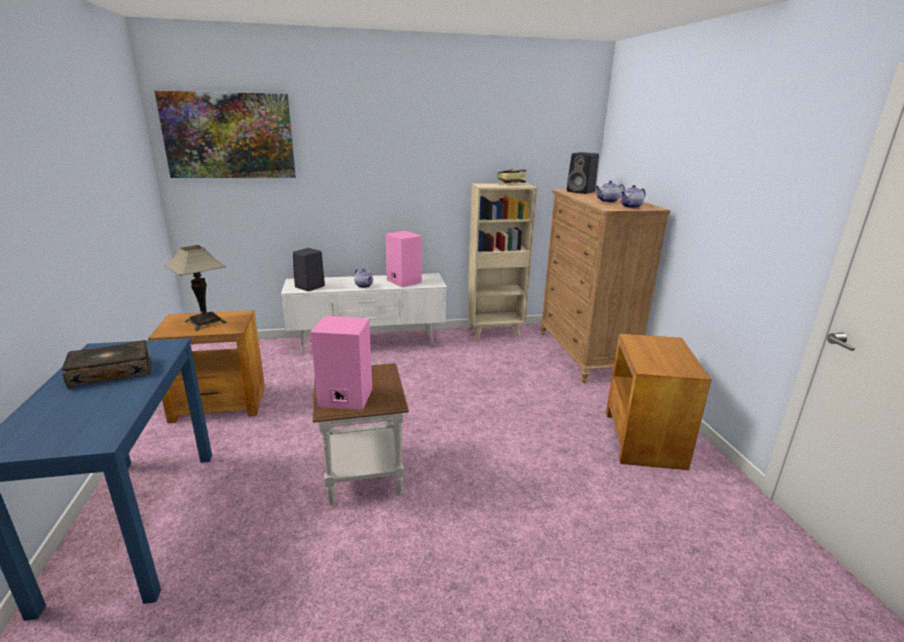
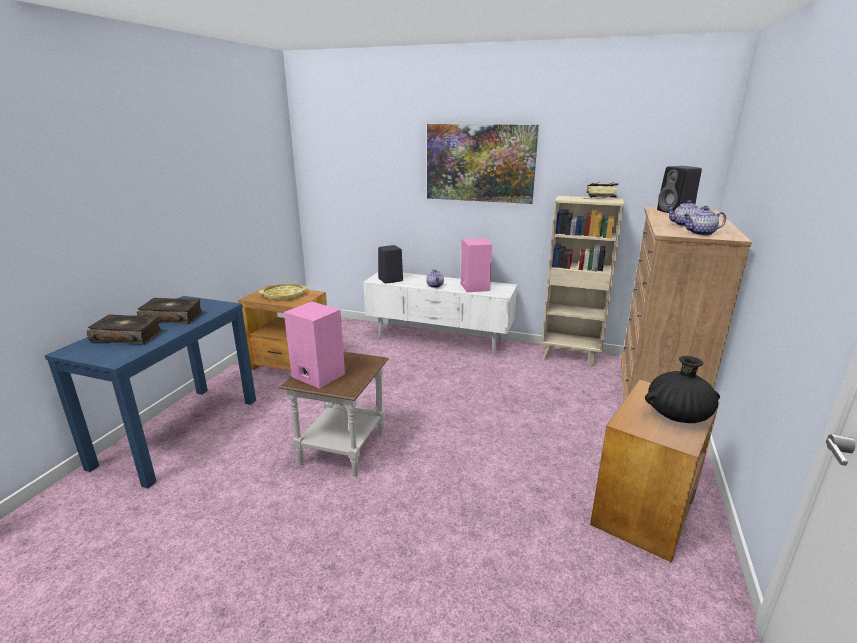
camera: 30 degrees right, 0 degrees up
(73, 409) = (128, 336): none -> book
(205, 322) = (284, 295): table lamp -> yellow tray
(229, 136) = (346, 144): picture -> picture (480, 163)
(669, 354) = (677, 415): none -> black vase

